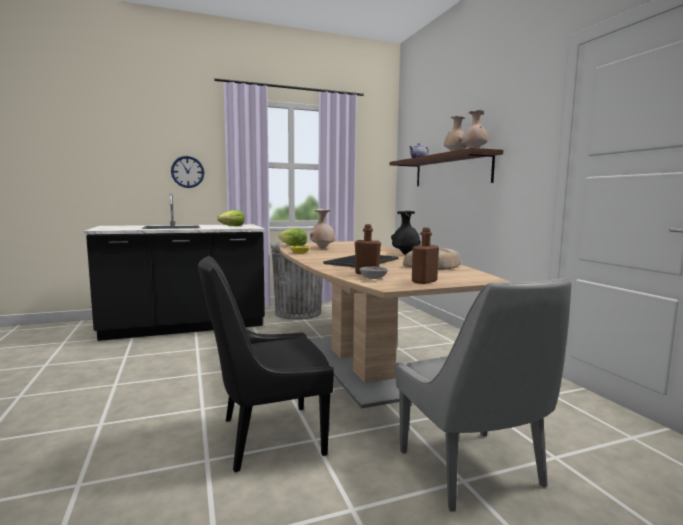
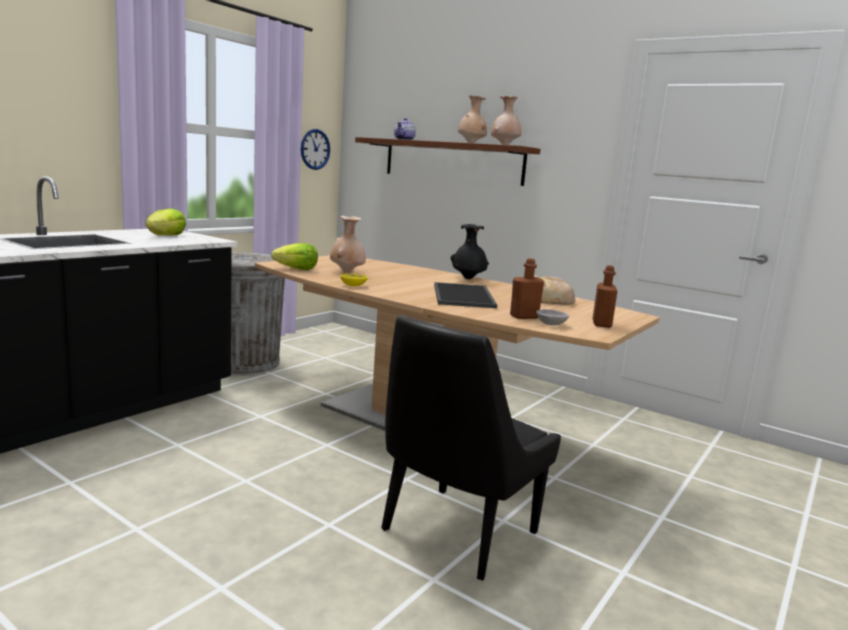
camera: 35 degrees left, 5 degrees up
(187, 172) = (43, 131): wall clock -> wall clock (315, 149)
(472, 471) = (657, 506): grey chair -> none

